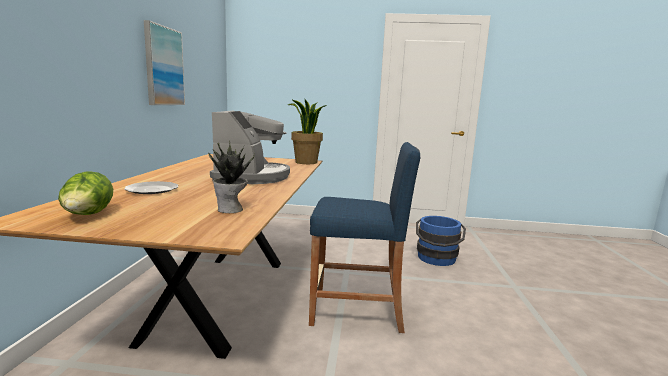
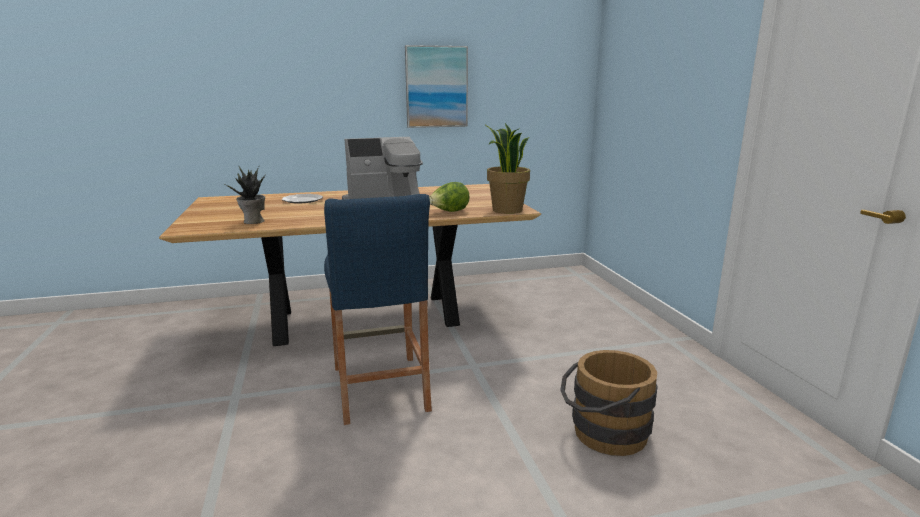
camera: 70 degrees right, 5 degrees up
(88, 216) = (224, 204): lettuce -> lettuce (449, 212)
(436, 259) = (602, 433): blue bucket -> brown bucket

